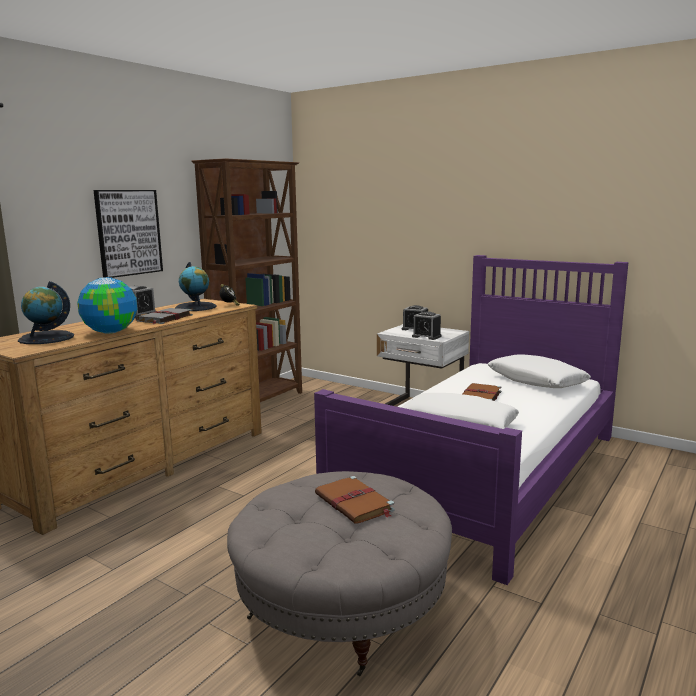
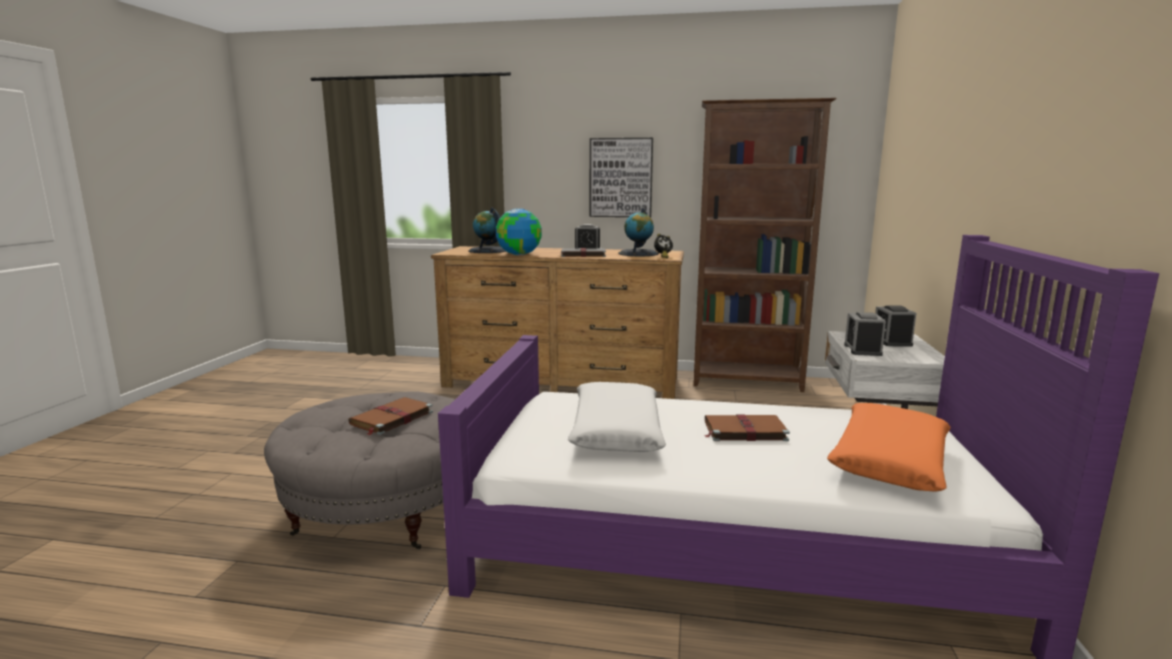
camera: 65 degrees right, 0 degrees up
(536, 381) = (889, 460): white pillow -> orange pillow

